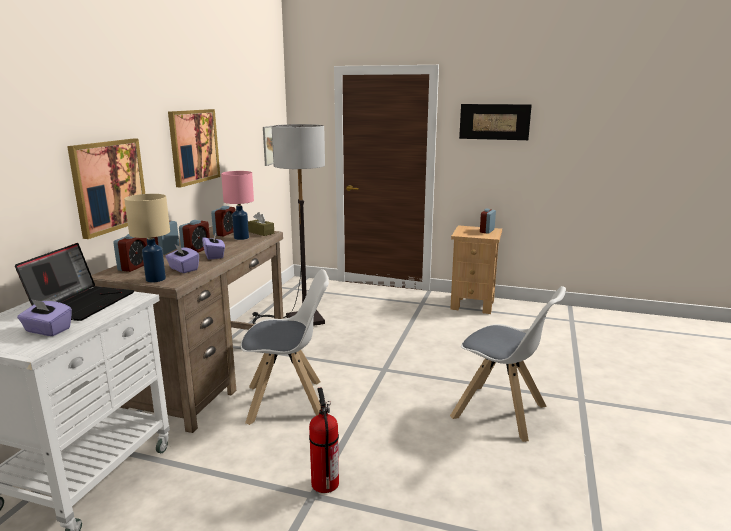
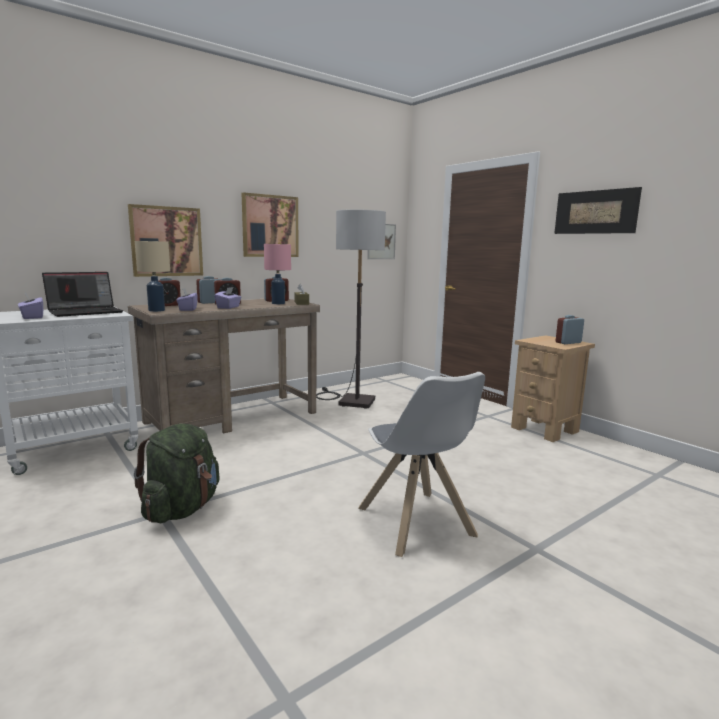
camera: 35 degrees right, 5 degrees down
(288, 401) = (252, 449): chair -> none
(324, 482) = (182, 509): fire extinguisher -> green backpack

